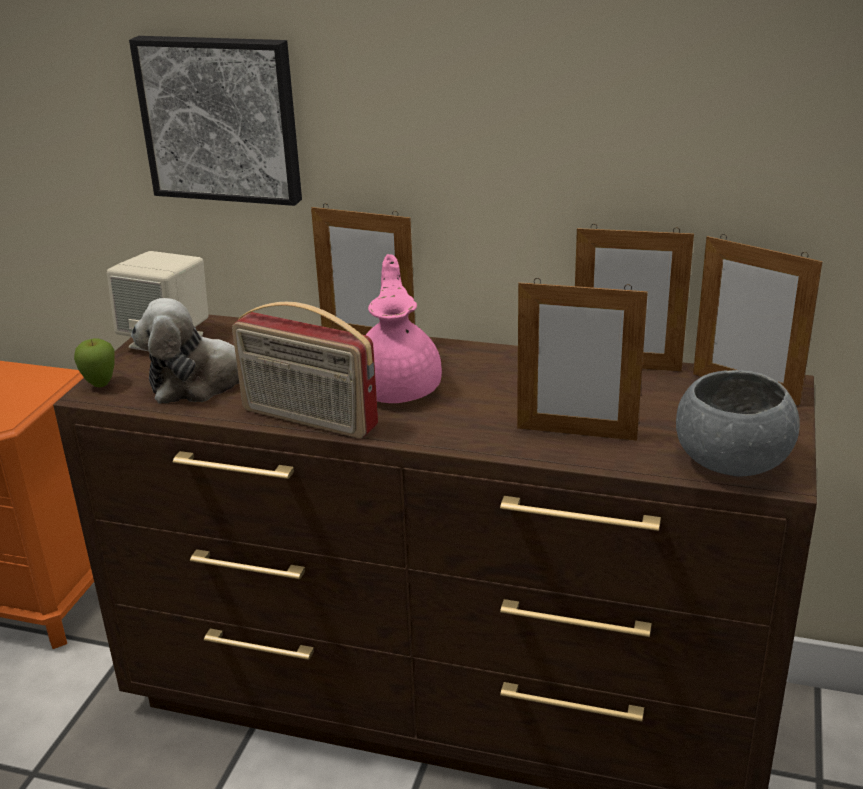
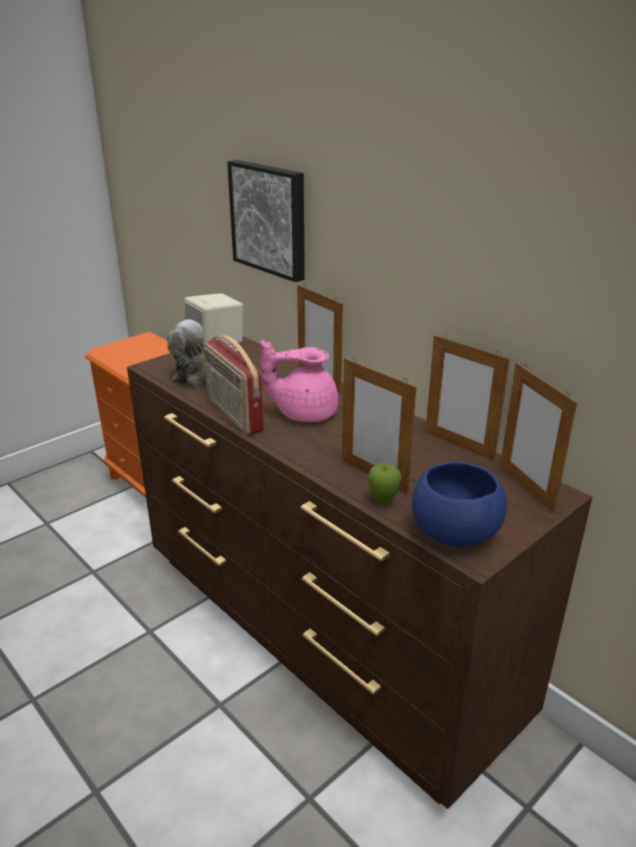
camera: 30 degrees right, 0 degrees up
(100, 385) = (158, 363): apple -> apple (383, 501)
(399, 387) = (304, 413): pink teapot -> pink teapot turned 120 degrees counterclockwise
(731, 461) = (454, 532): grey bowl -> blue bowl

